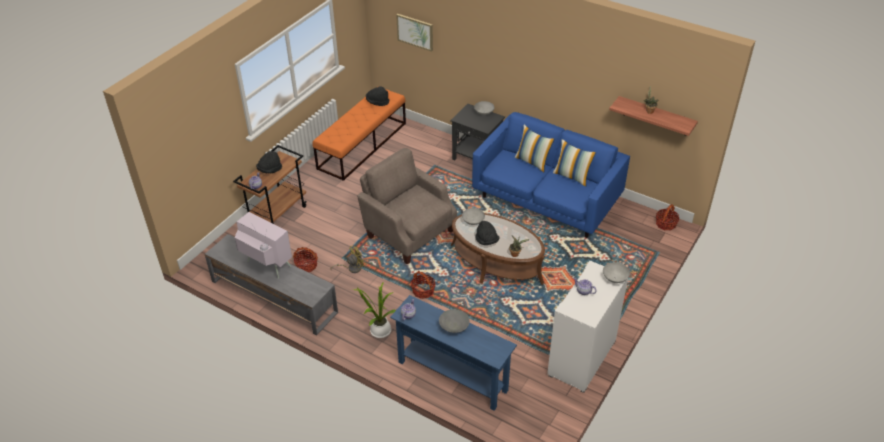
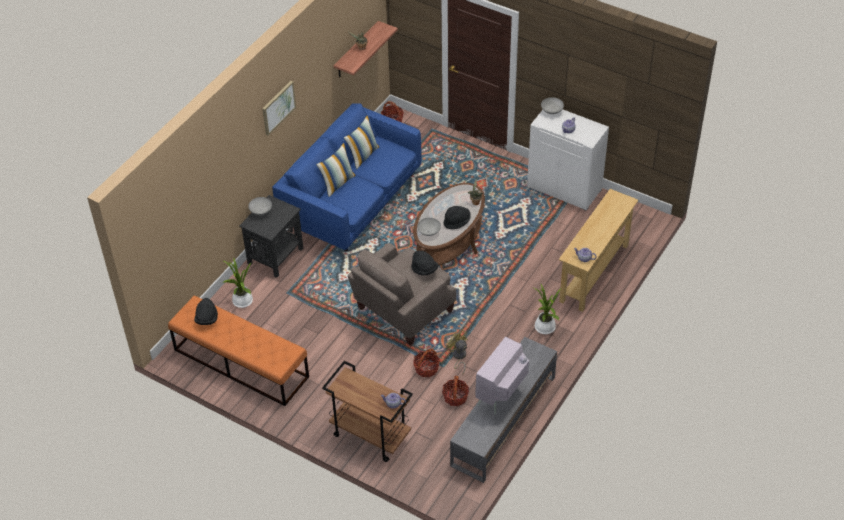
camera: 90 degrees left, 5 degrees up
(269, 170) = (363, 395): black hat -> black hat (424, 269)
(415, 32) = (180, 220): picture -> picture (278, 107)
(423, 291) = (489, 297): basket -> basket (426, 368)
(425, 143) = (242, 302): none -> potted plant
(452, 376) = (594, 273): blue console table -> beige console table
(454, 326) = (594, 227): grey bowl -> none

